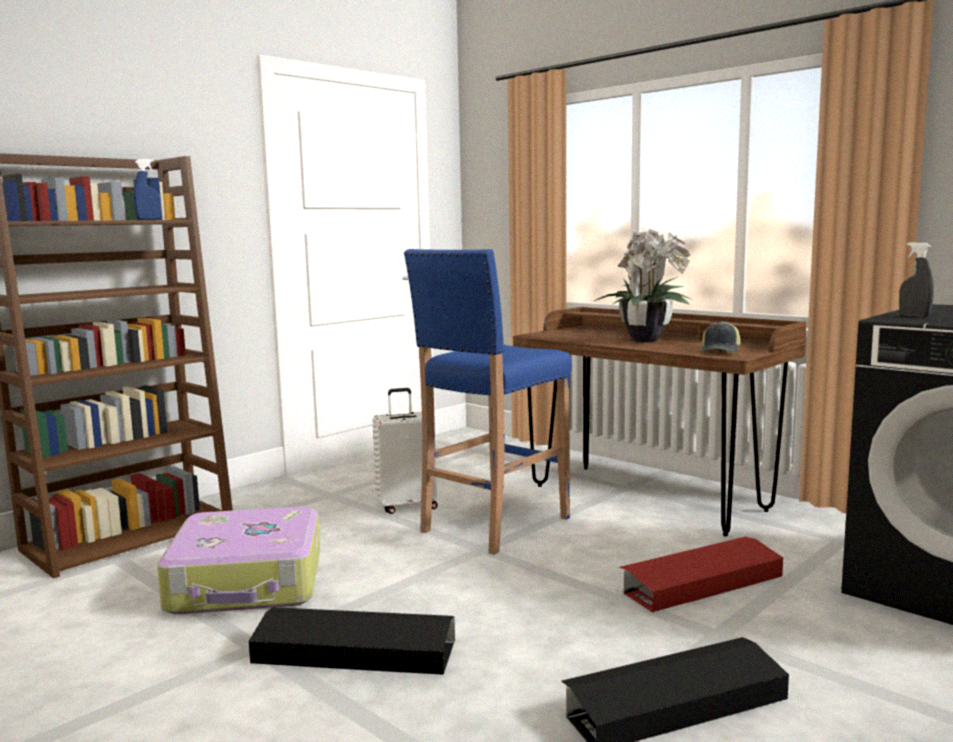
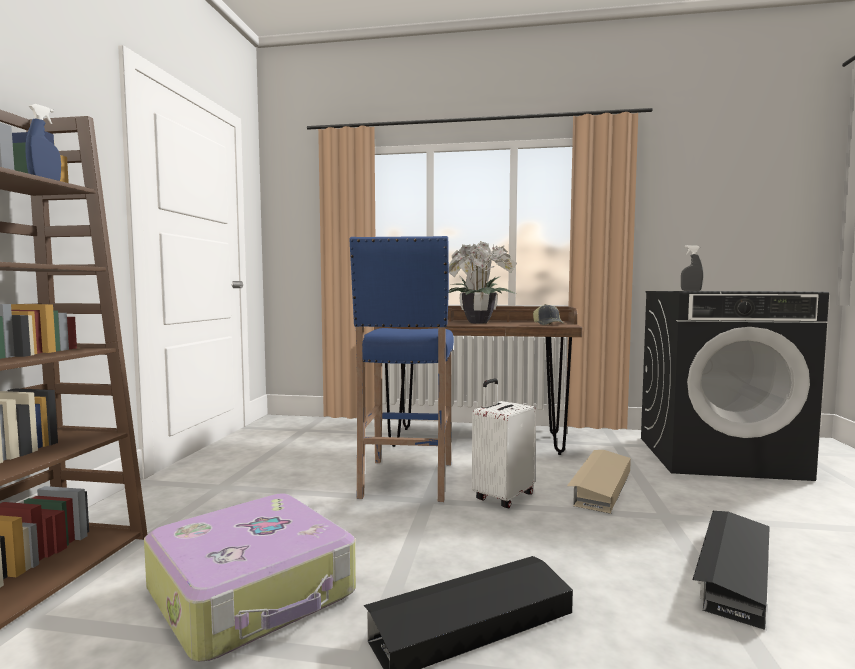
camera: 35 degrees left, 5 degrees down
(407, 505) = (310, 481): white suitcase -> white suitcase (502, 497)
(700, 583) = (600, 487): red storage box -> beige storage box

